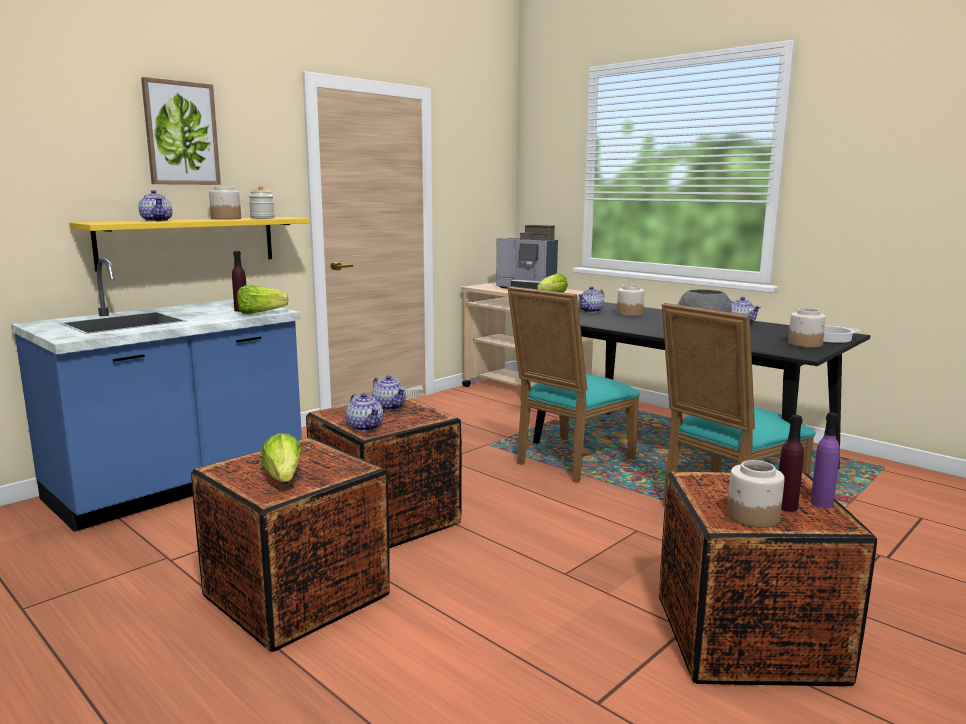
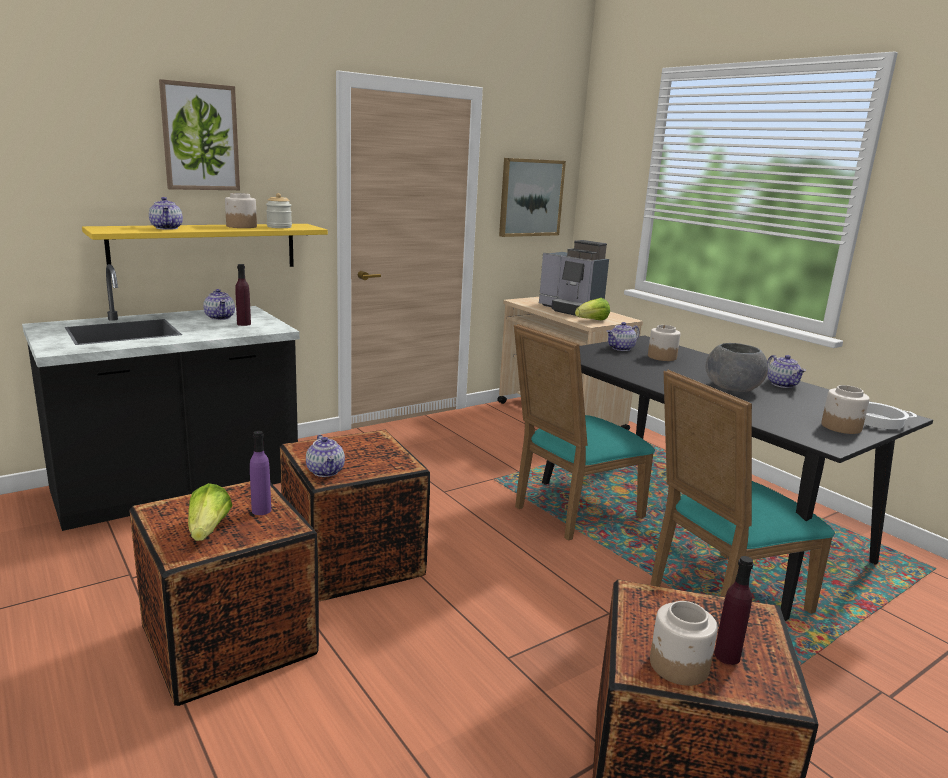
camera: 10 degrees right, 5 degrees up
(179, 484) = (177, 488): blue counter -> black counter
(260, 313) = (258, 330): lettuce -> none
(390, 407) = (365, 446): teapot -> teapot (220, 317)
(477, 190) = (530, 197): none -> picture
(821, 503) = (773, 657): purple bottle -> purple bottle (261, 510)

